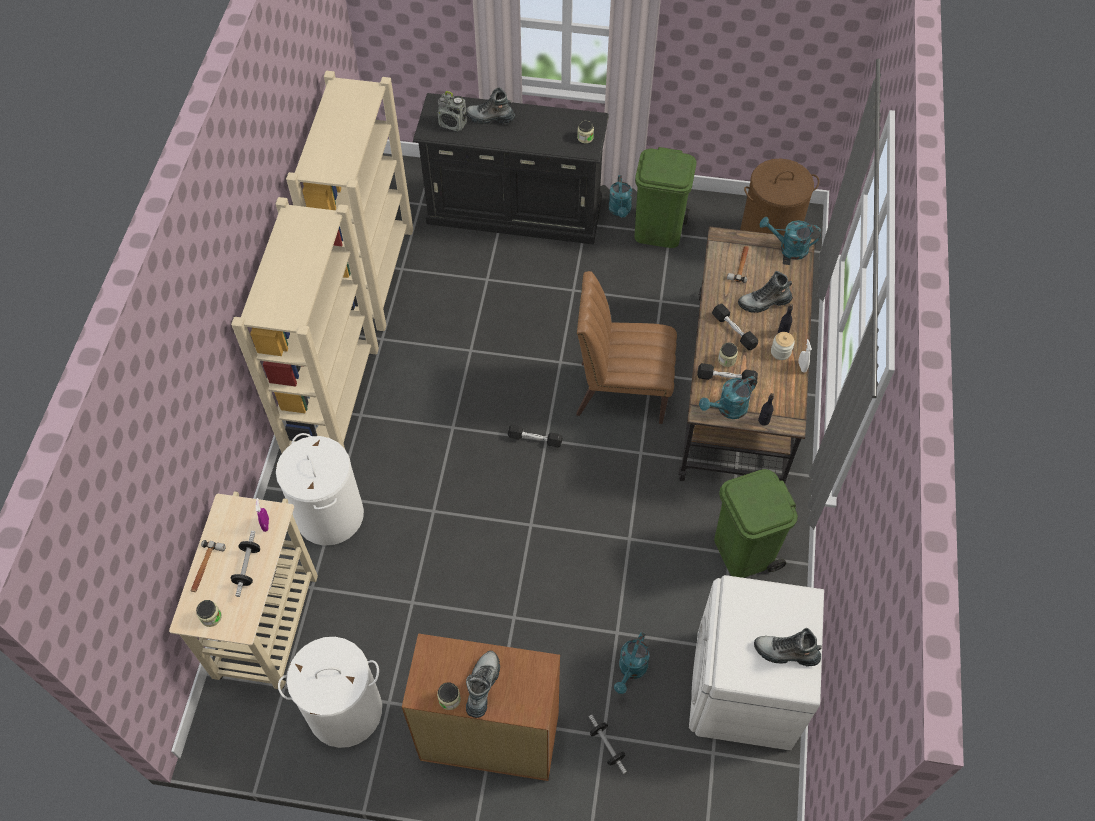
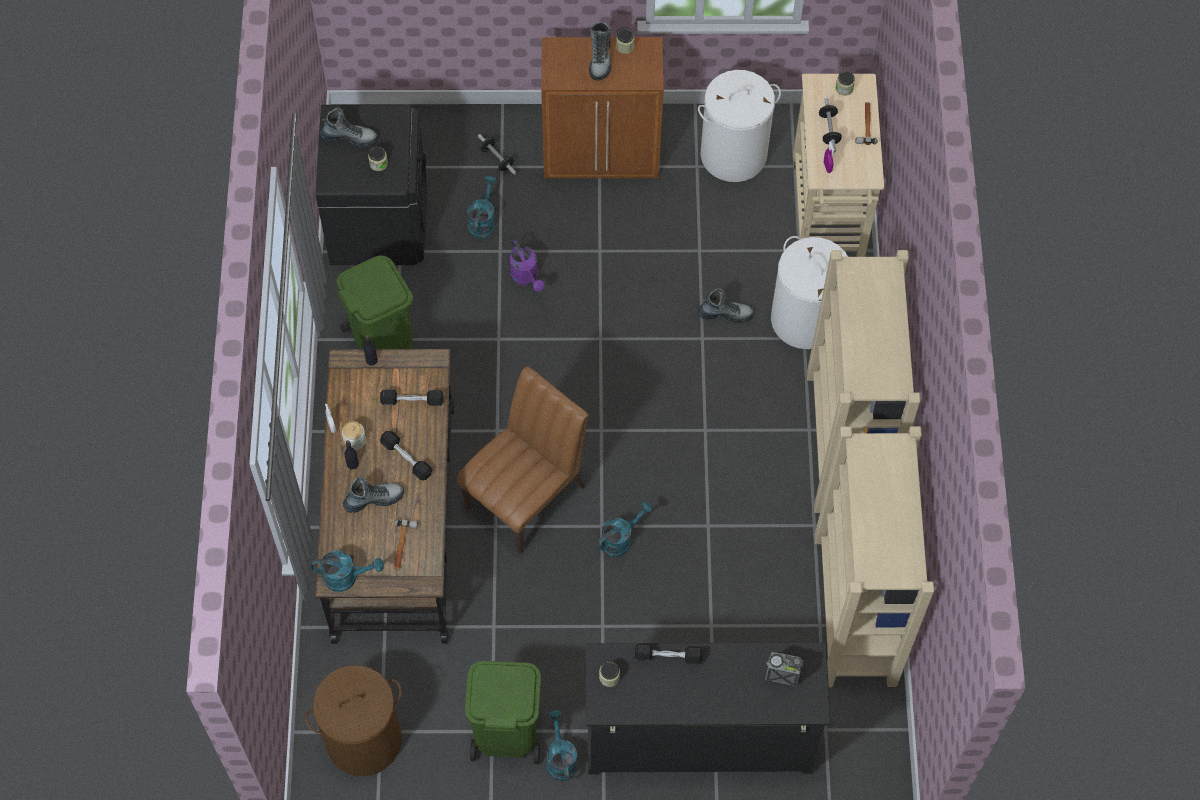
camera: 170 degrees right, 5 degrees up
(490, 118) = (736, 691): boot -> boot (725, 314)
(535, 439) = (613, 429): black dumbbell -> black dumbbell (668, 656)
(593, 598) = (527, 277): none -> purple watering can
(622, 392) = (525, 498): brown chair -> brown chair turned 45 degrees counterclockwise
(726, 359) = (413, 423): jar -> jar (378, 163)
(727, 409) = (409, 367): turquoise watering can -> turquoise watering can (620, 539)
(741, 689) = (380, 219): white washing machine -> black washing machine

